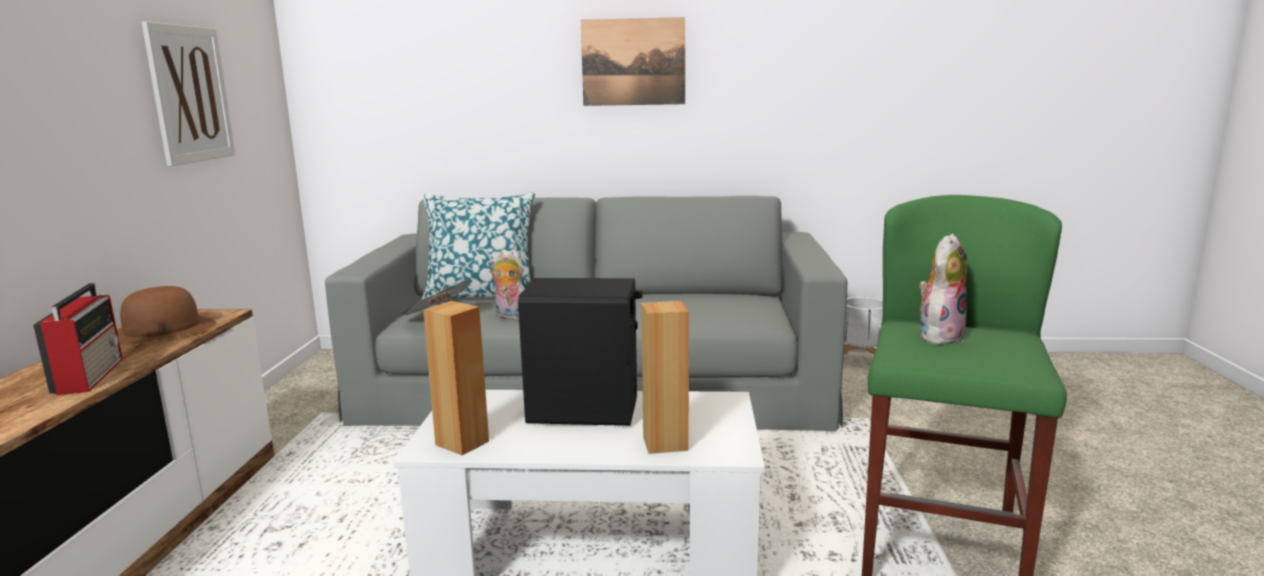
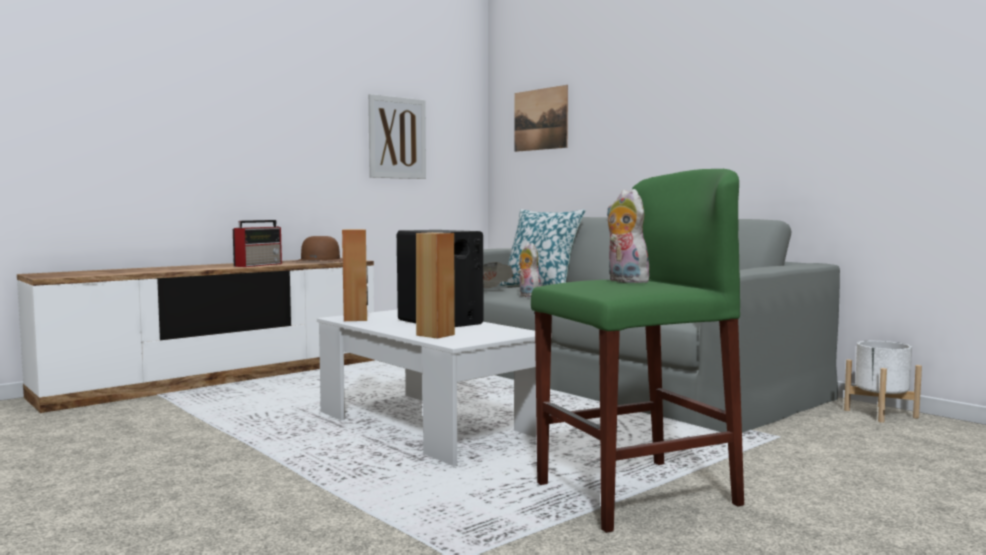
camera: 45 degrees right, 10 degrees down
(633, 62) = (692, 106): picture -> picture (540, 119)
(939, 336) = (624, 281): plush toy -> plush toy turned 120 degrees counterclockwise

